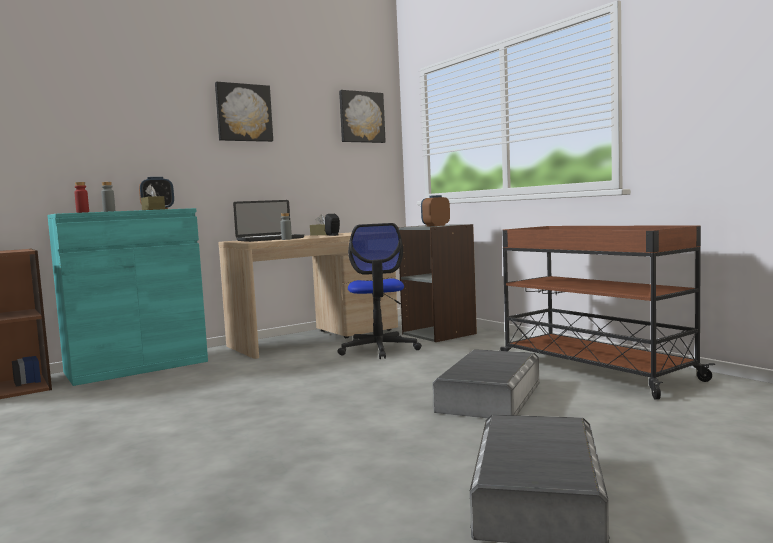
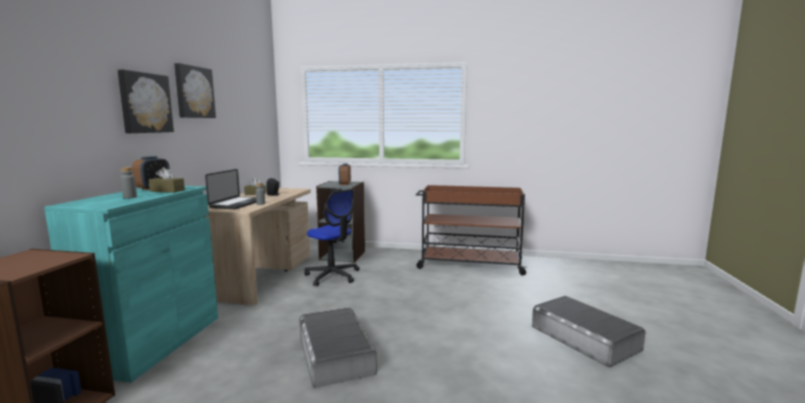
camera: 45 degrees left, 5 degrees up
(82, 212) = (111, 202): red bottle -> none
(361, 117) = (258, 98): picture -> picture (145, 103)
(490, 397) = (463, 293): grey storage box -> grey storage box (335, 354)

